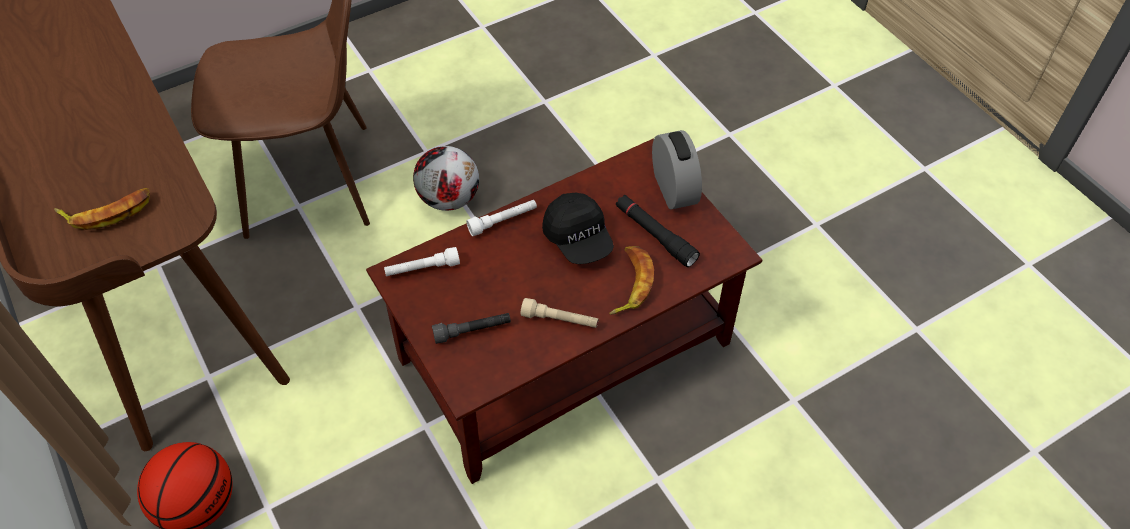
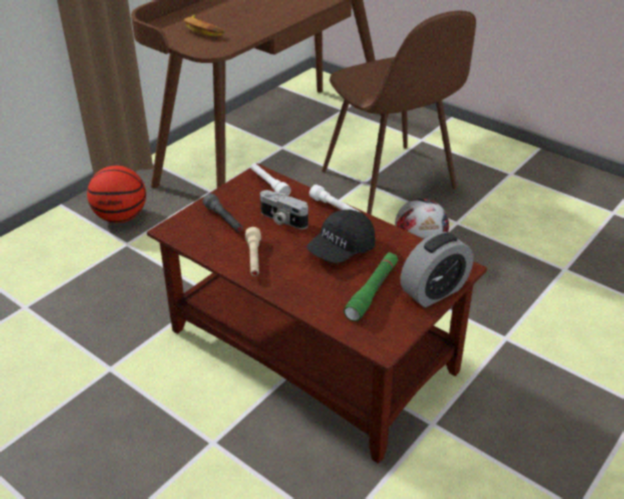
camera: 70 degrees right, 15 degrees down
(500, 275) = (282, 220): none -> camera
(630, 283) = (311, 288): banana -> none
(655, 235) = (372, 291): black flashlight -> green flashlight

